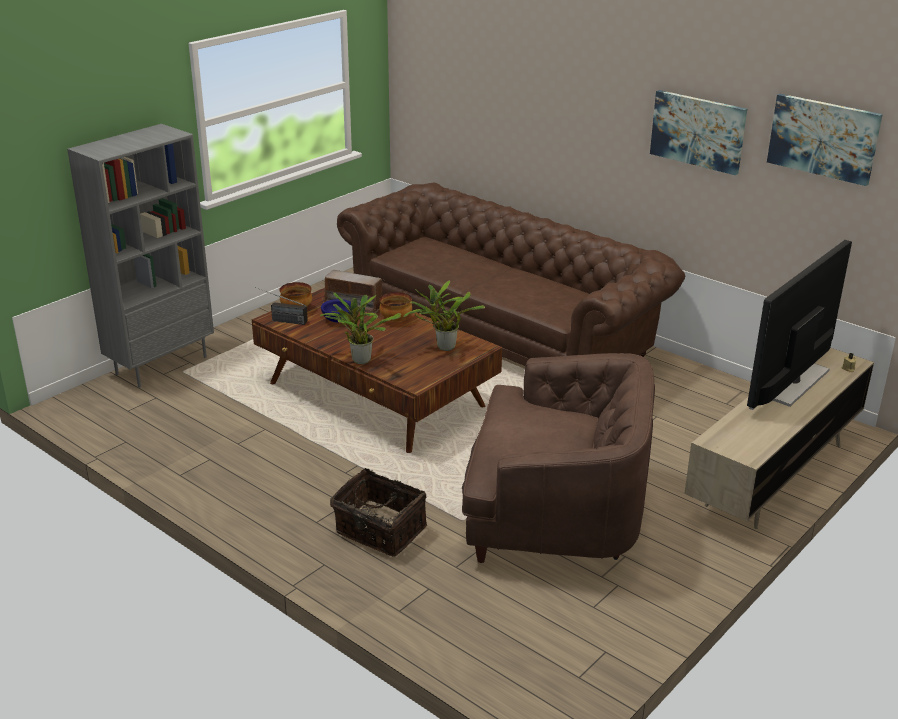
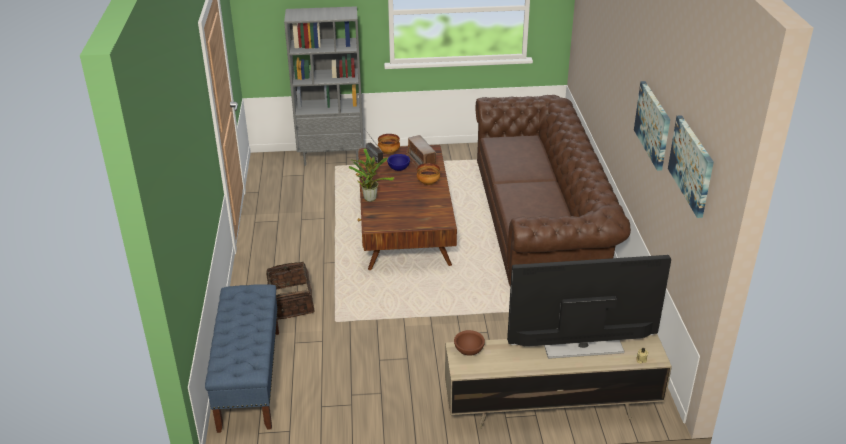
camera: 45 degrees right, 5 degrees up
(443, 347) = (424, 212): potted plant -> none
(472, 633) = (249, 378): none -> blue bench
(554, 513) = (385, 347): brown armchair -> none
(723, 437) = (469, 351): none -> brown bowl

